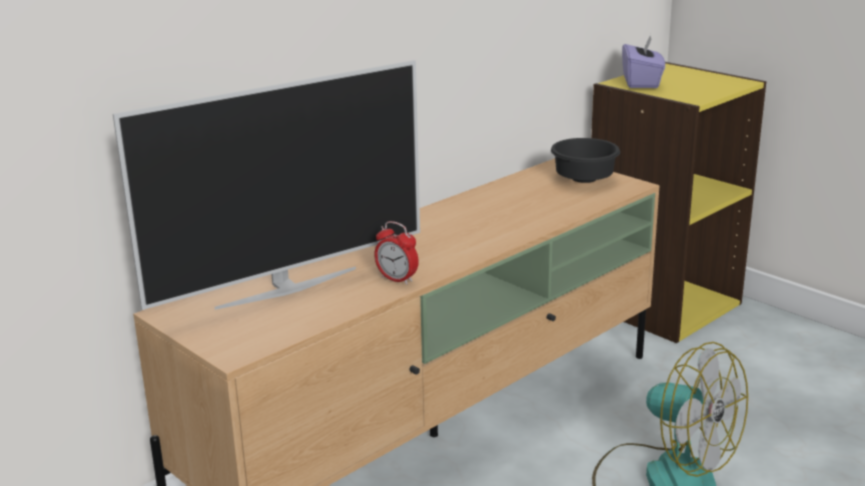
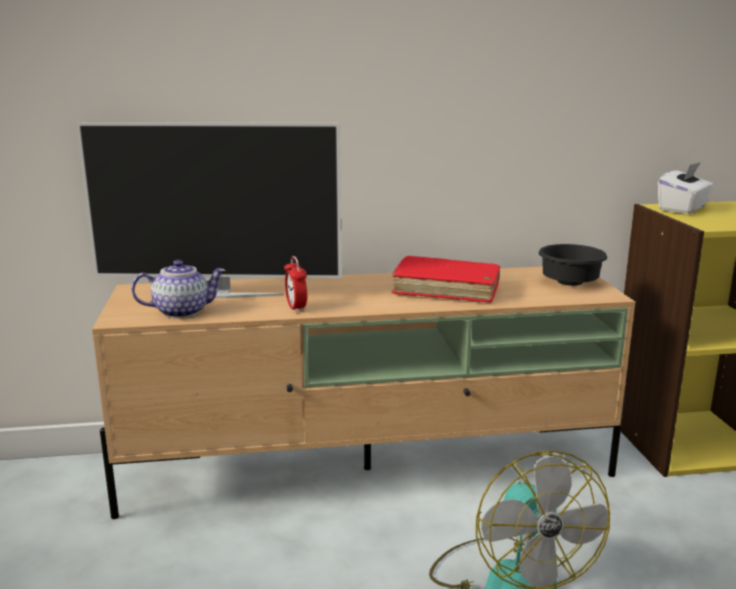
camera: 35 degrees right, 5 degrees down
(287, 321) = (182, 311): none -> teapot
(496, 216) = (446, 290): none -> red book
(641, 82) = (683, 209): purple tissue box -> white tissue box

